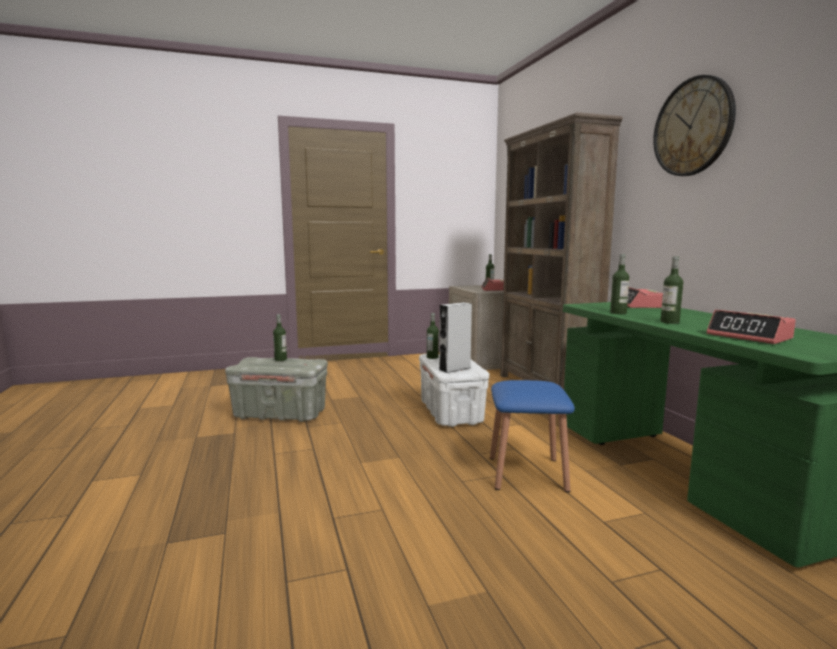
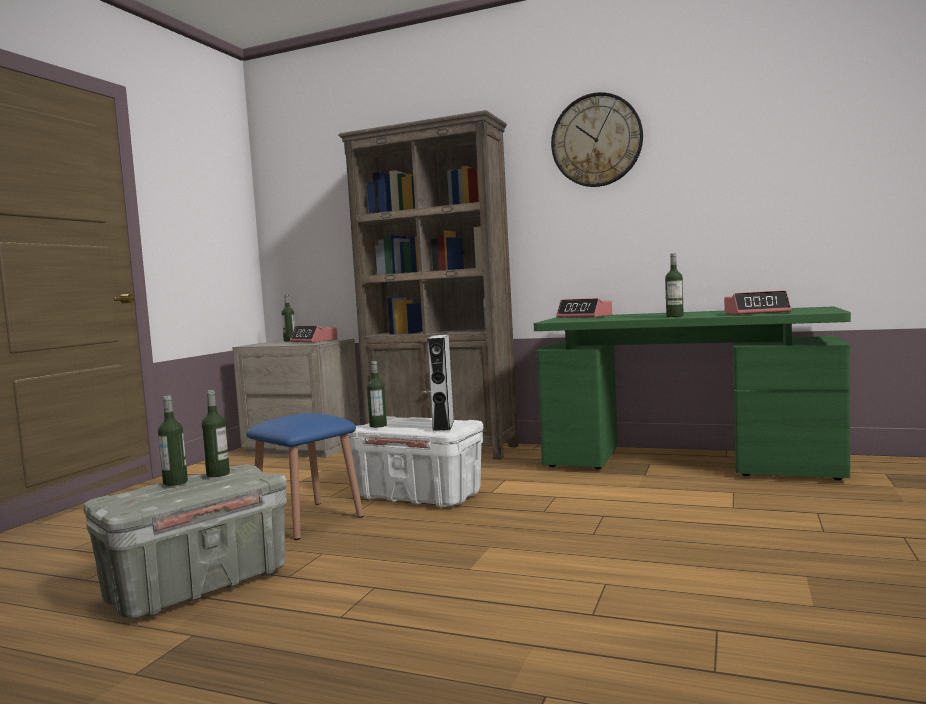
camera: 50 degrees left, 5 degrees down
(527, 473) = (615, 506): blue stool -> blue stool (308, 520)
(618, 313) = (611, 319): bottle -> bottle (218, 474)

